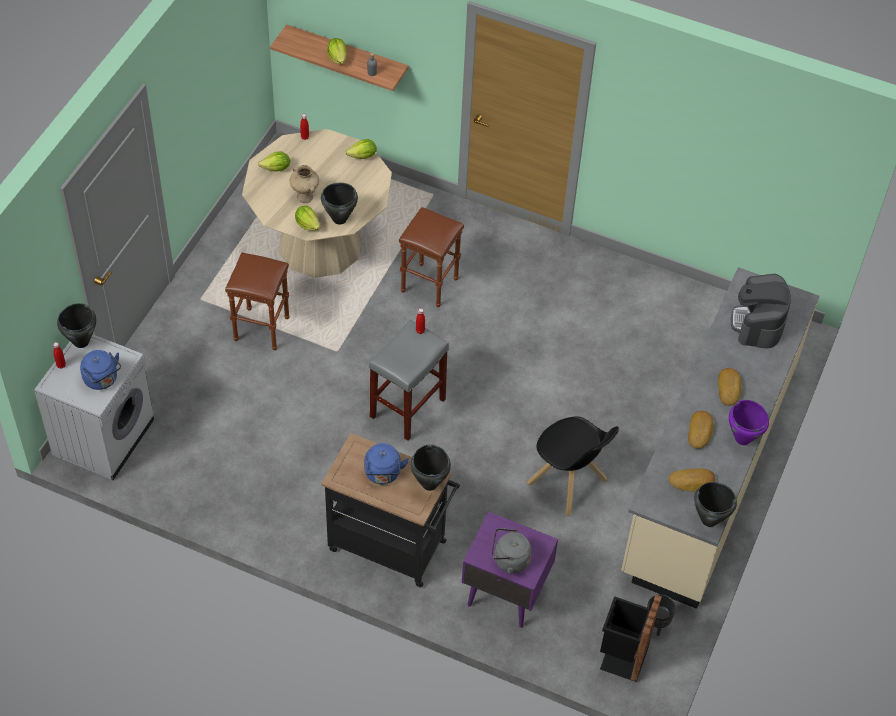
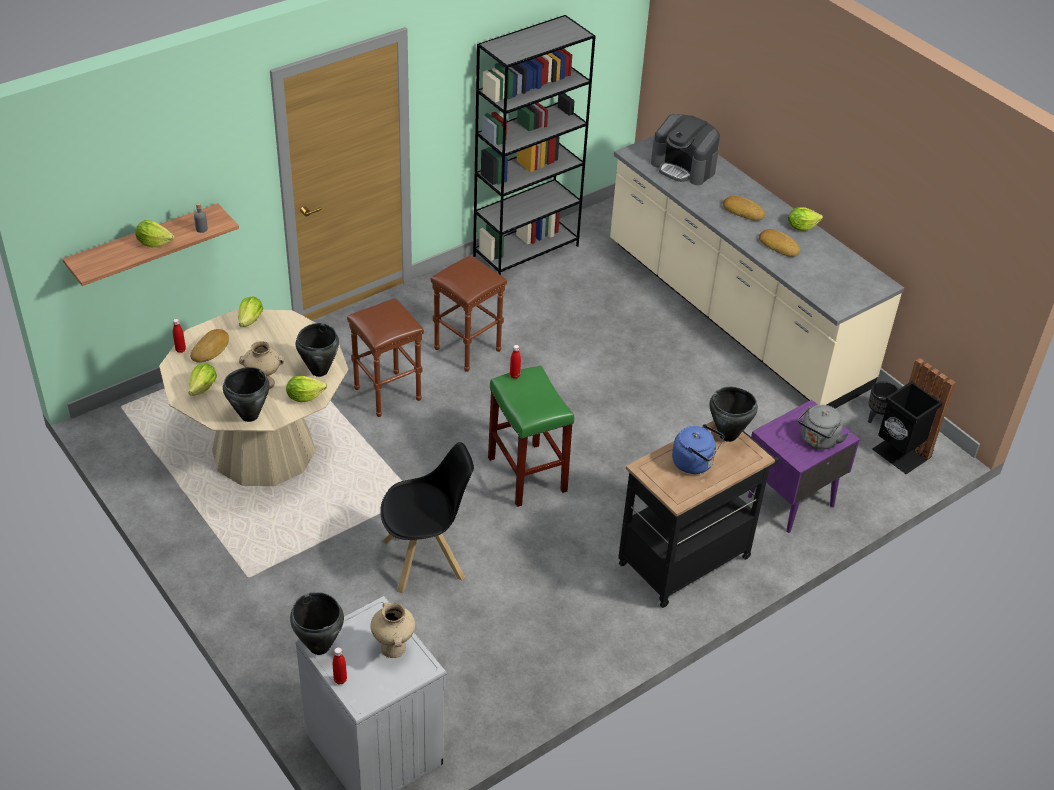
camera: 60 degrees left, 10 degrees down
(102, 380) = (394, 648): blue kettle -> beige vase
(260, 329) = (333, 544): brown stool -> brown stool (467, 350)
(408, 407) = (526, 474): grey stool -> green stool
(569, 483) = (692, 404): black chair -> black chair (426, 559)
(670, 290) = (526, 250): none -> grey bookcase
(692, 482) = (830, 273): bread -> bread (211, 349)
(709, 519) = (876, 281): black cooking pot -> black cooking pot (249, 415)
(743, 438) = (801, 227): purple cooking pot -> lettuce

